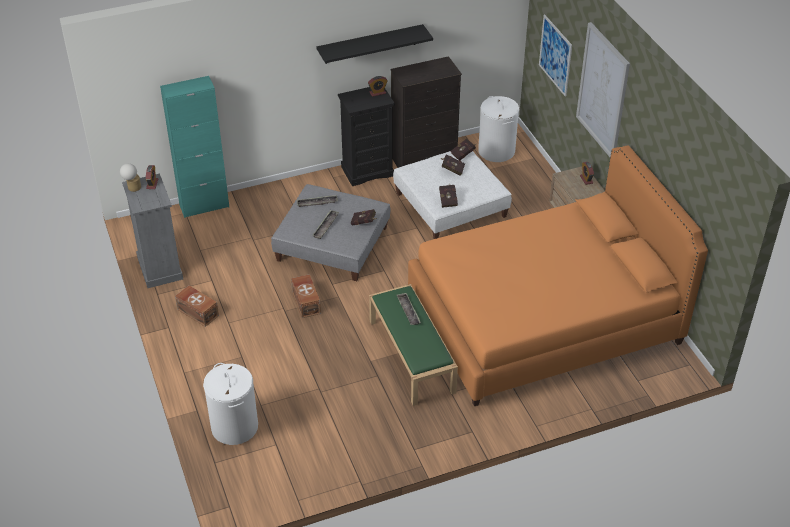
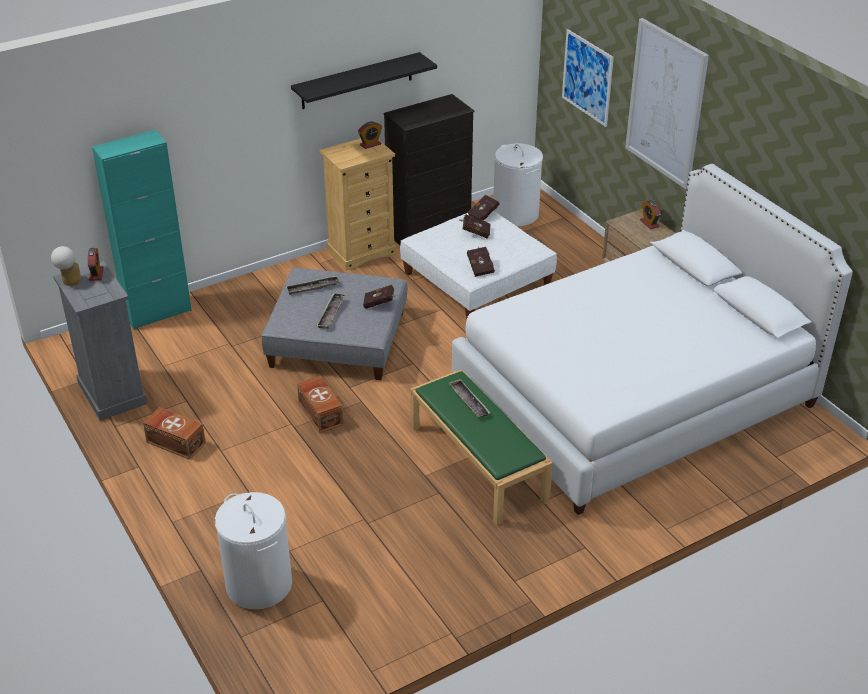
camera: 10 degrees left, 5 degrees down
(367, 171) = (361, 251): black dresser -> beige dresser
(543, 318) = (633, 396): orange bed -> white bed

